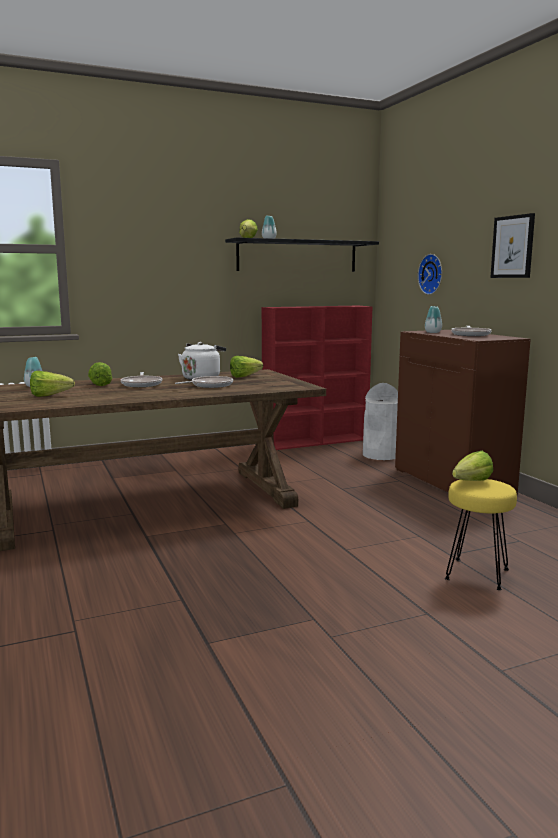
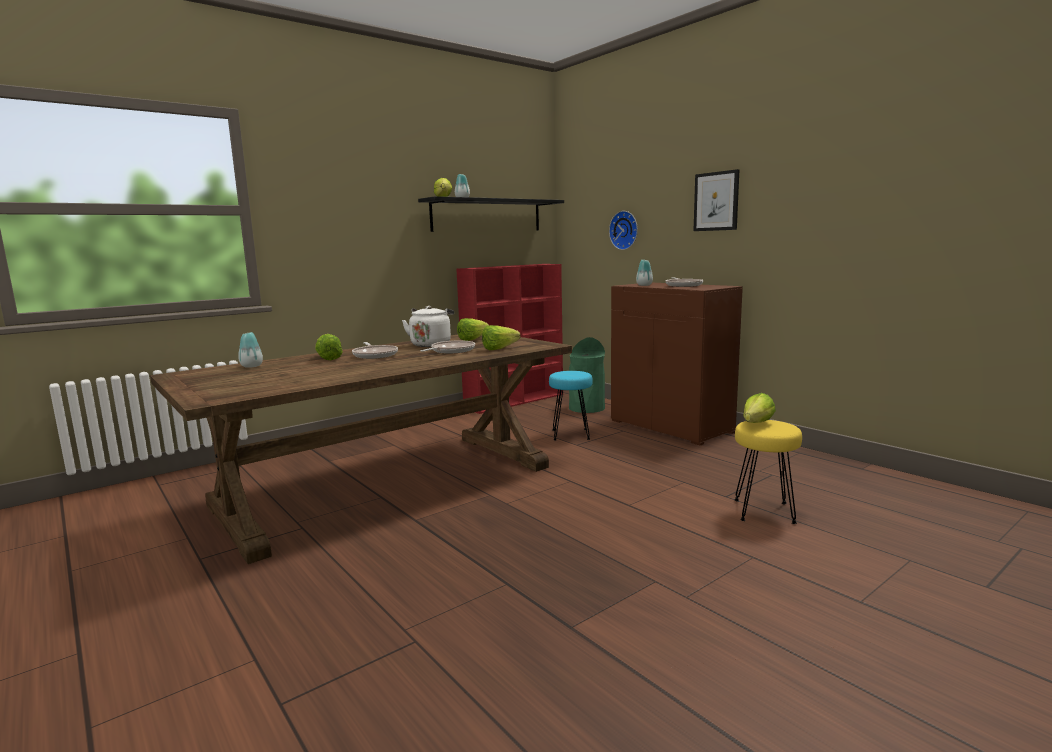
camera: 15 degrees left, 0 degrees up
(53, 396) = (291, 375): lettuce -> lettuce (503, 349)
(344, 479) = (571, 435): none -> turquoise stool
(381, 455) = (586, 408): white trash can -> green trash can

